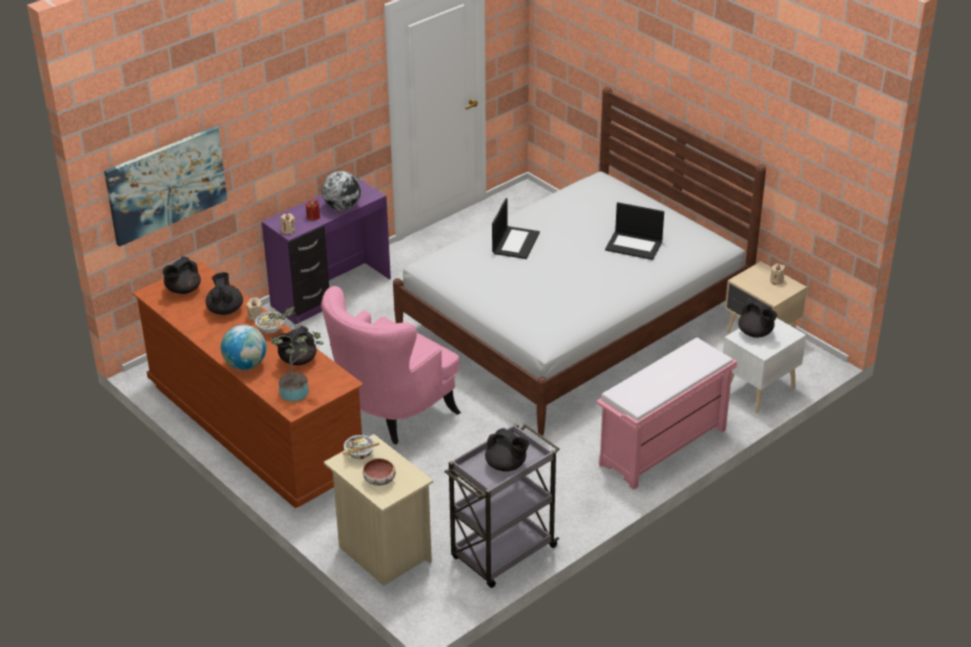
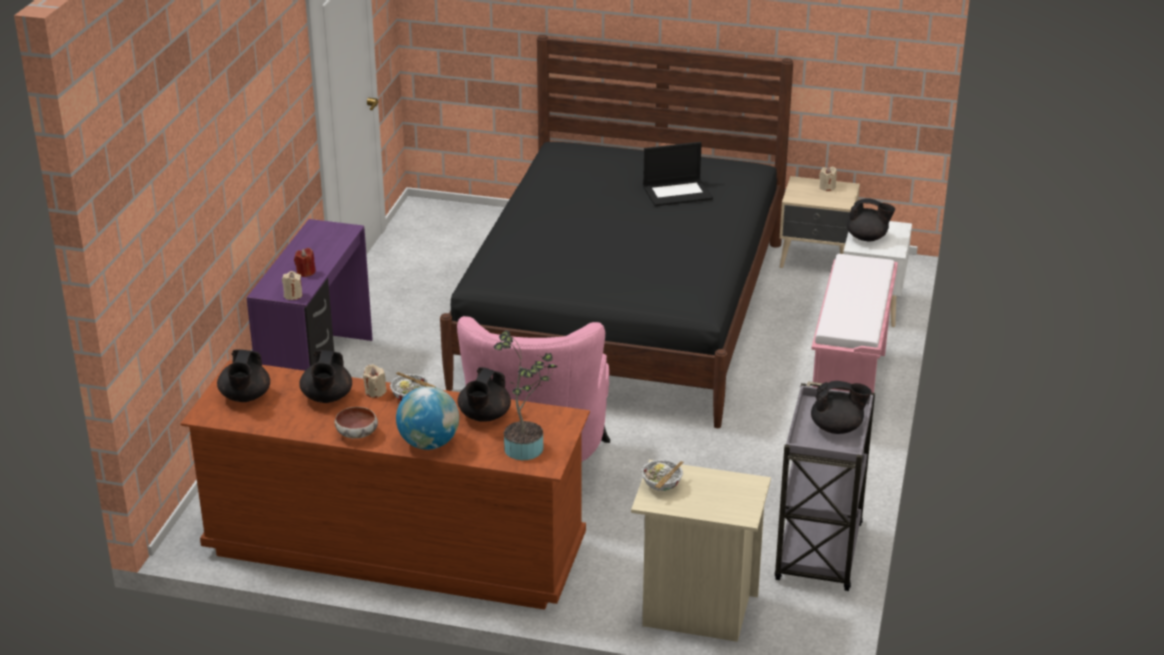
camera: 35 degrees left, 5 degrees down
(166, 184) = (167, 263): picture -> none
(225, 309) = (327, 398): black teapot -> black teapot turned 135 degrees counterclockwise
(342, 207) = (328, 252): globe -> none
(380, 480) = (717, 501): bowl -> bowl (357, 434)
(515, 242) = (553, 229): laptop -> none
(573, 323) = (623, 312): white bed -> black bed

